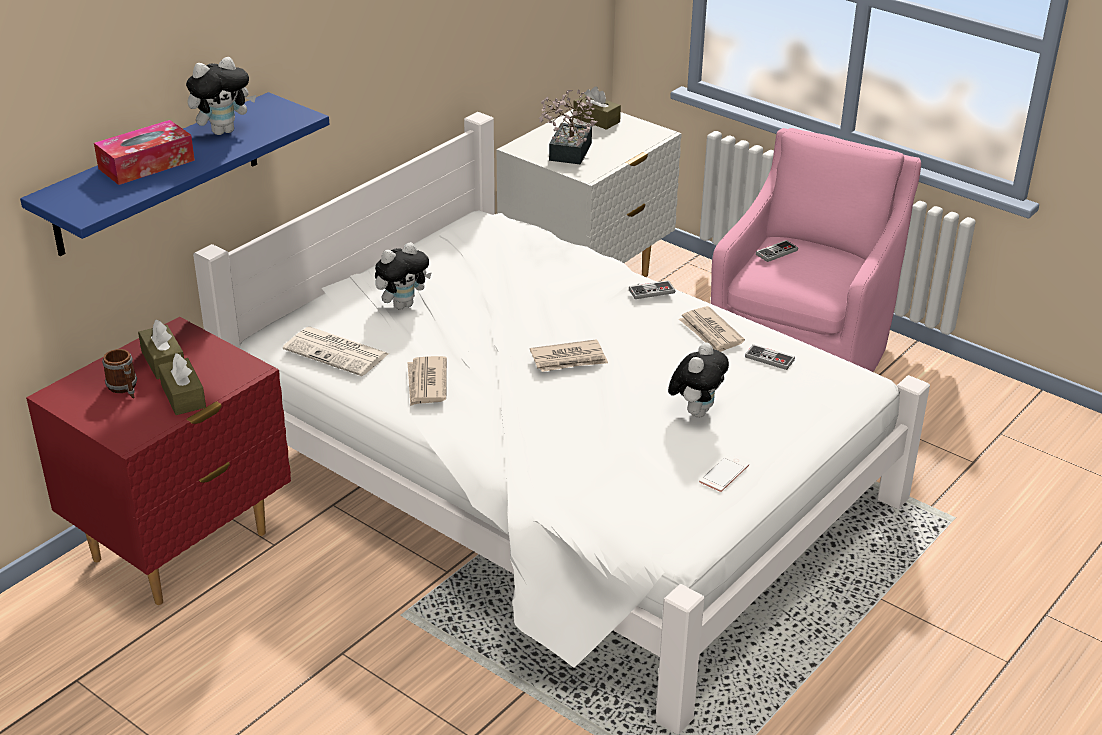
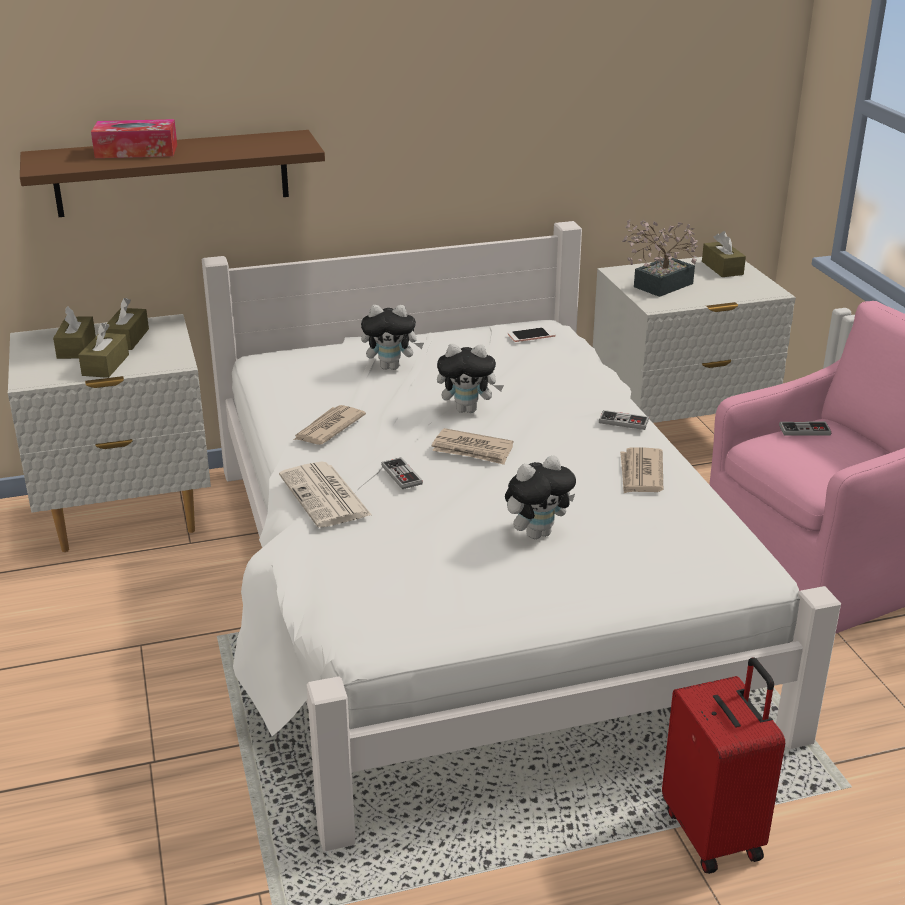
camera: 35 degrees right, 5 degrees down
(124, 388) = (76, 347): mug -> brown tissue box
(157, 174) = (172, 173): blue shelf -> brown shelf
(182, 547) = (126, 518): red nightstand -> white nightstand
(223, 131) = (228, 144): plush toy -> plush toy (468, 409)
(338, 352) = (294, 384): newspaper -> newspaper (326, 496)
(724, 473) = (494, 595): phone -> phone (531, 335)
(769, 358) = (673, 515): game controller -> game controller (401, 475)
(907, 589) = (714, 833): none -> red suitcase

